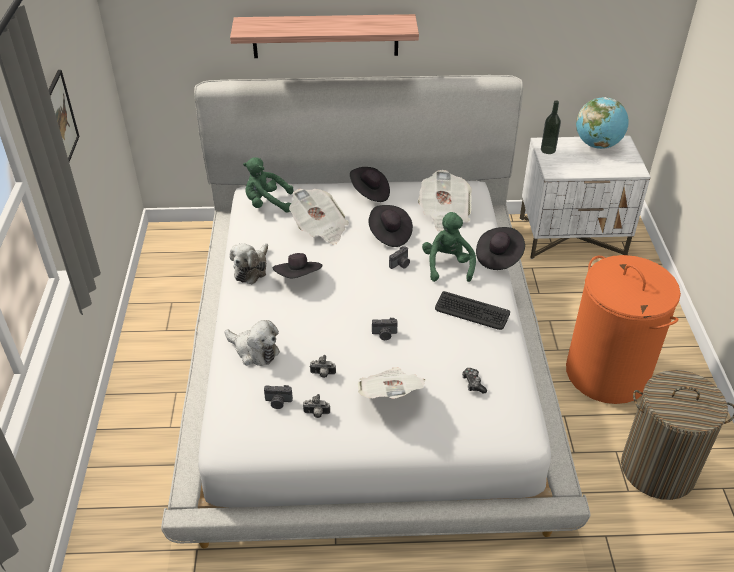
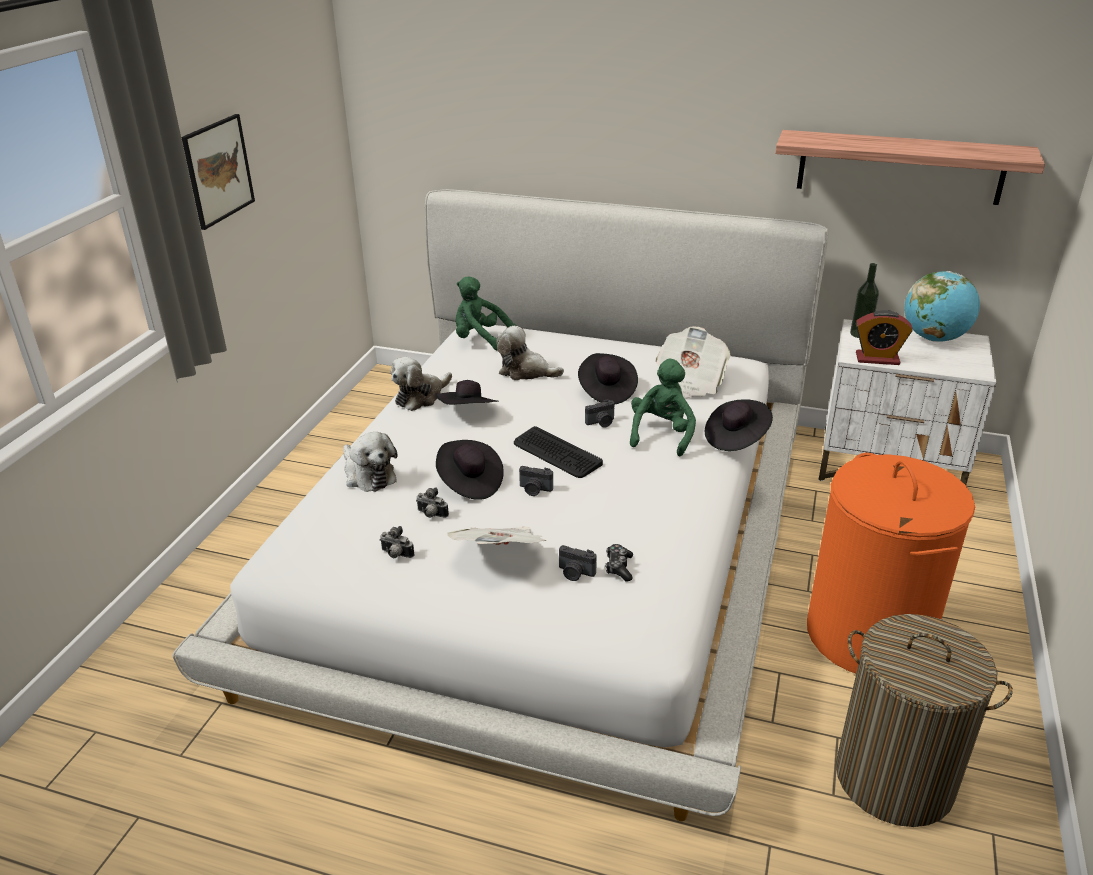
camera: 20 degrees right, 10 degrees down
(278, 402) = (359, 532): camera -> camera (575, 573)
(320, 228) = (525, 371): newspaper -> plush toy
(325, 36) = (586, 149): shelf -> shelf (900, 167)
(370, 193) = (608, 348): black hat -> black hat (469, 483)
(471, 311) = (664, 488): keyboard -> keyboard (556, 453)
(568, 171) = (877, 359): none -> alarm clock

